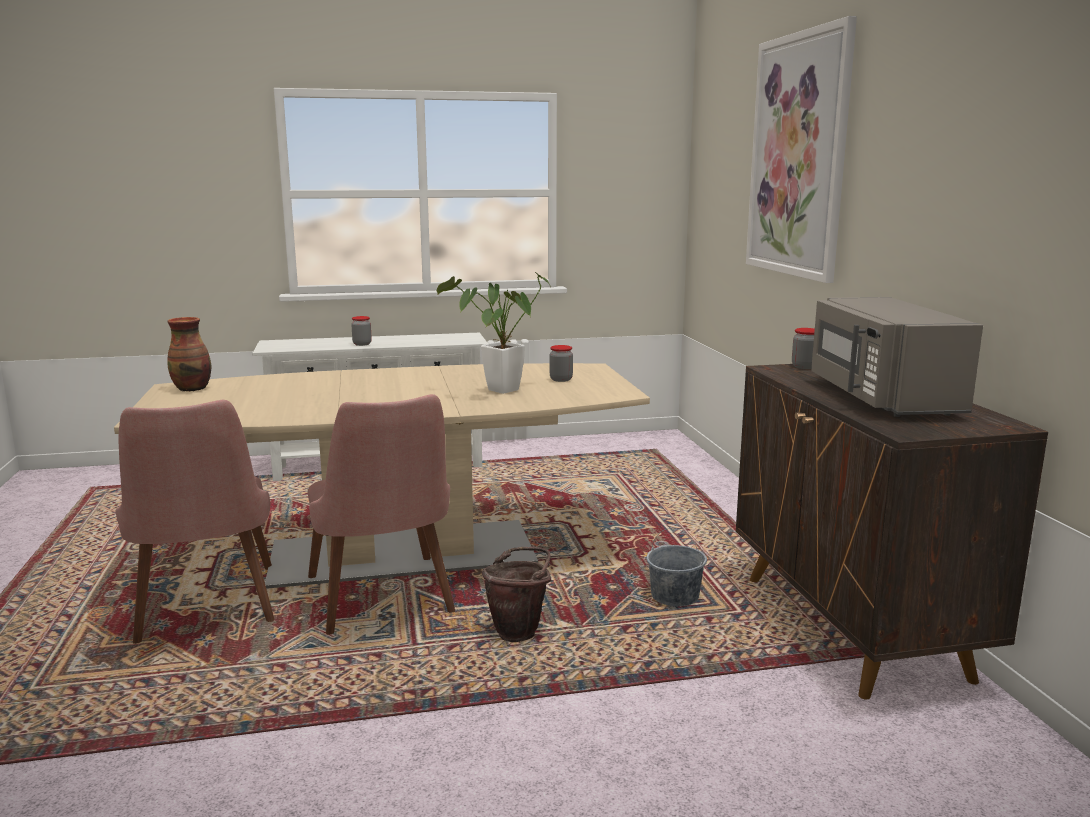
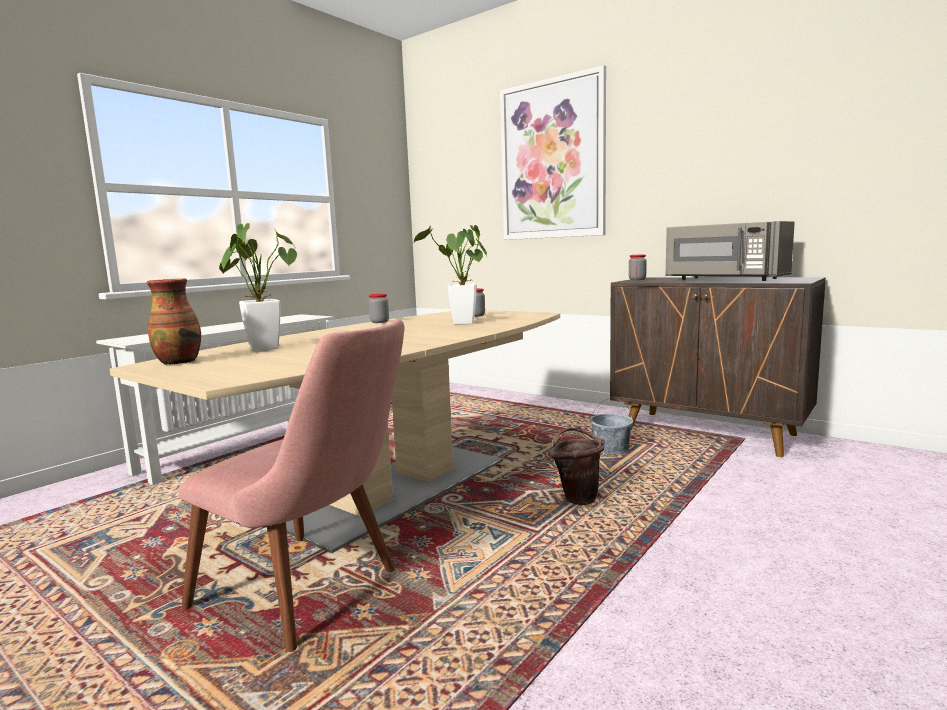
camera: 40 degrees left, 5 degrees down
(276, 384) = (263, 347): none -> potted plant
(362, 344) = (225, 328): jar -> jar (379, 322)
(386, 605) = (459, 521): pink chair -> none

